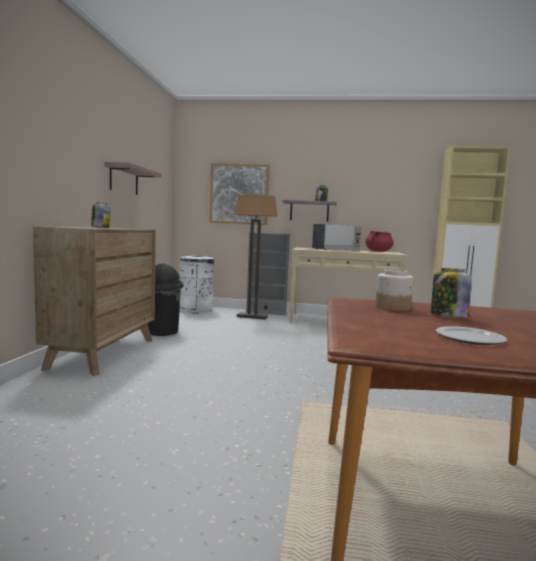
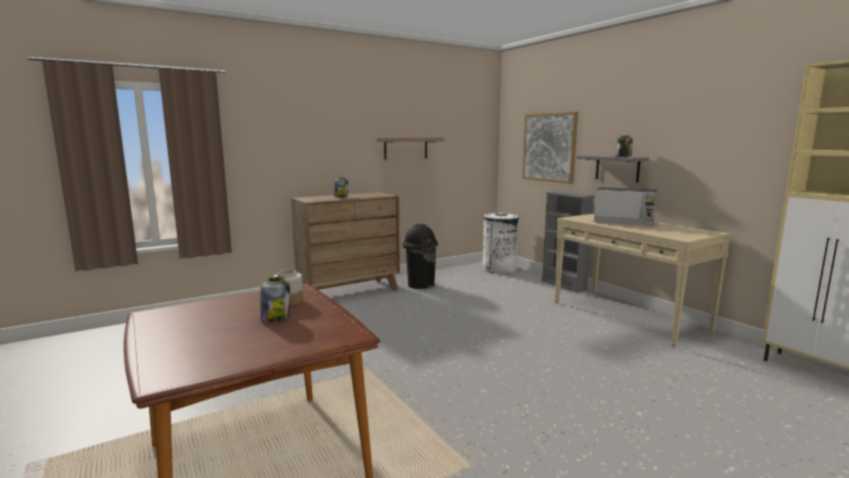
camera: 50 degrees right, 5 degrees up
(252, 317) = (533, 287): floor lamp -> none
(378, 251) = (691, 229): red cooking pot -> none
(469, 338) = (192, 331): plate -> none

